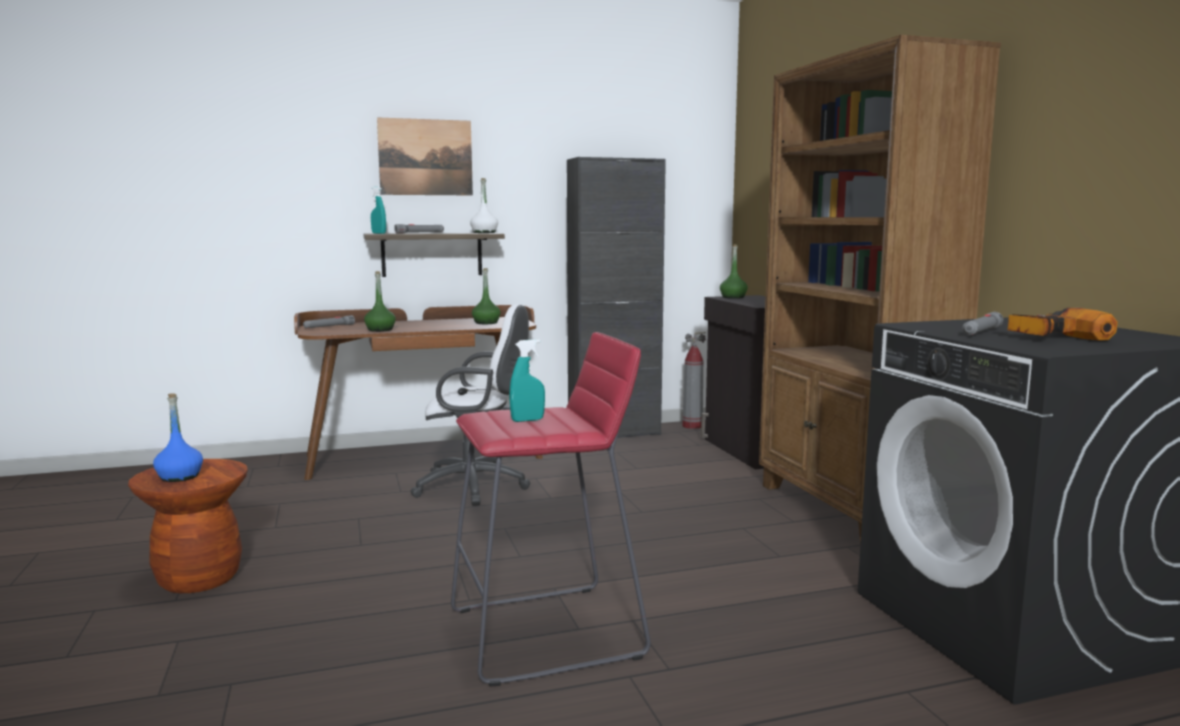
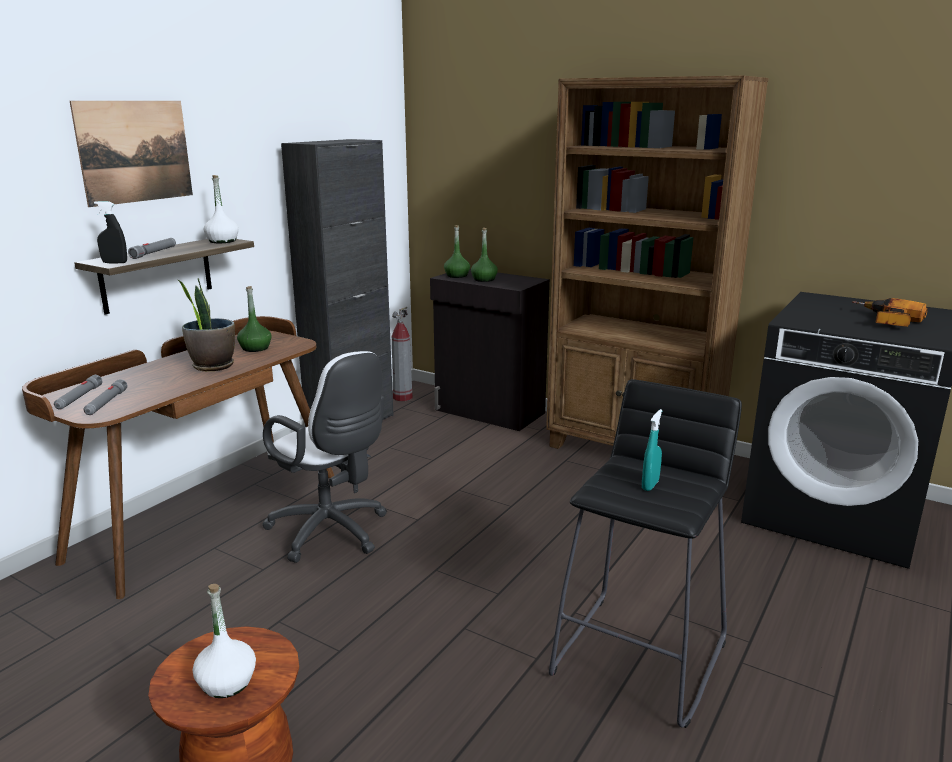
camera: 40 degrees left, 10 degrees up
(180, 477) = (227, 682): blue bottle -> white bottle
(378, 233) = (115, 263): turquoise spray bottle -> black spray bottle
(380, 330) = (168, 389): green bottle -> green bottle (484, 279)
(435, 326) = (212, 366): none -> potted plant
(477, 487) = (332, 533): white office chair -> white office chair turned 75 degrees clockwise
(548, 633) = (640, 656): red stool -> black stool
(981, 332) = (847, 323): grey flashlight -> grey flashlight (106, 403)

